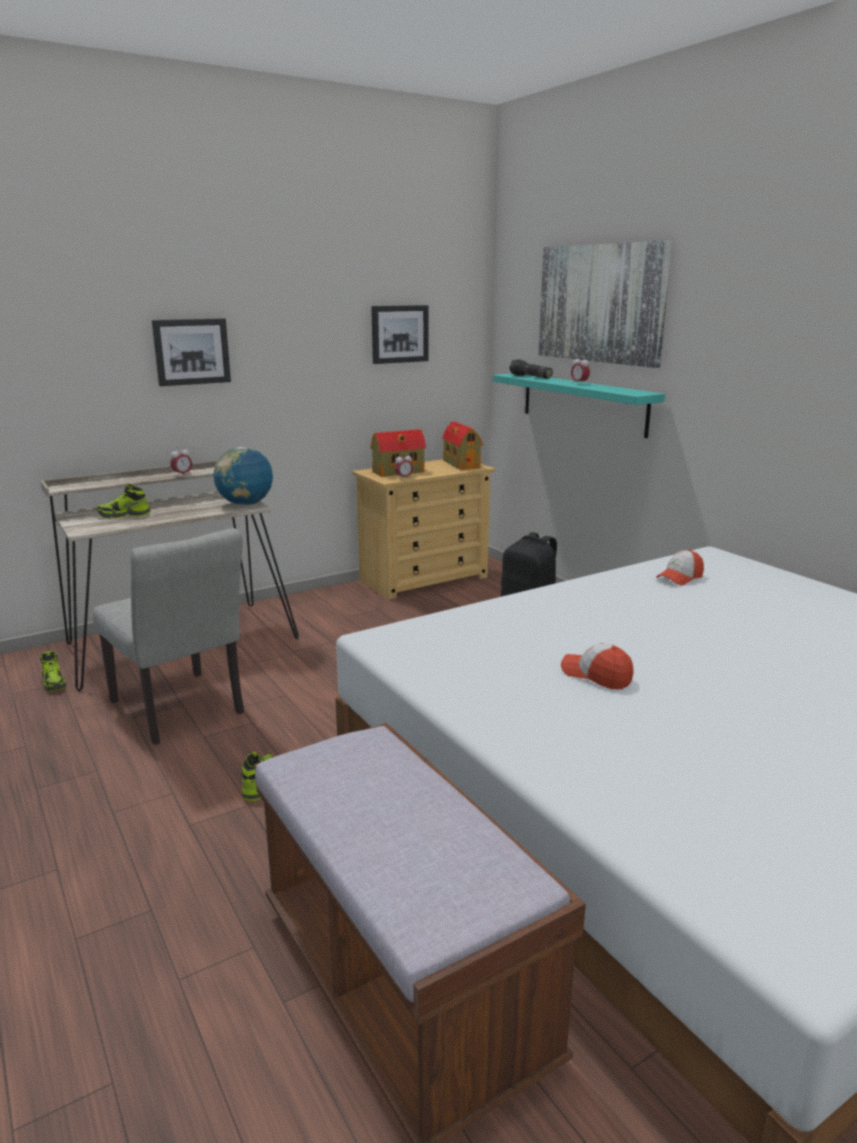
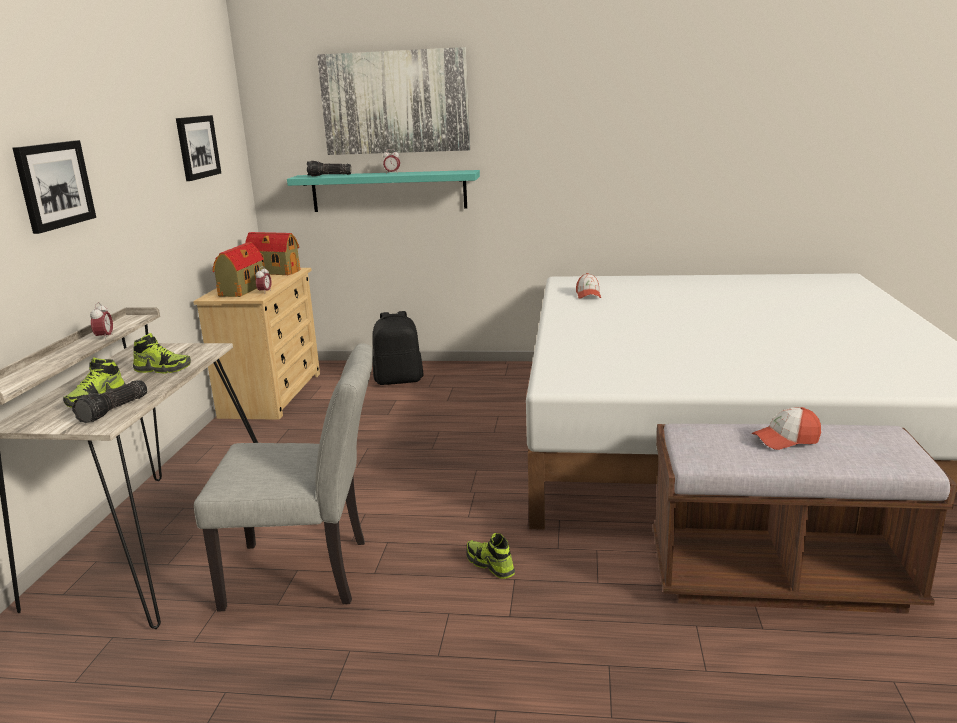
camera: 50 degrees left, 0 degrees up
(54, 683) = (104, 643): shoe -> shoe (163, 369)
(109, 524) = (115, 410): none -> flashlight
(245, 504) = (198, 349): globe -> none
(596, 675) = (696, 348): cap -> cap (786, 440)

